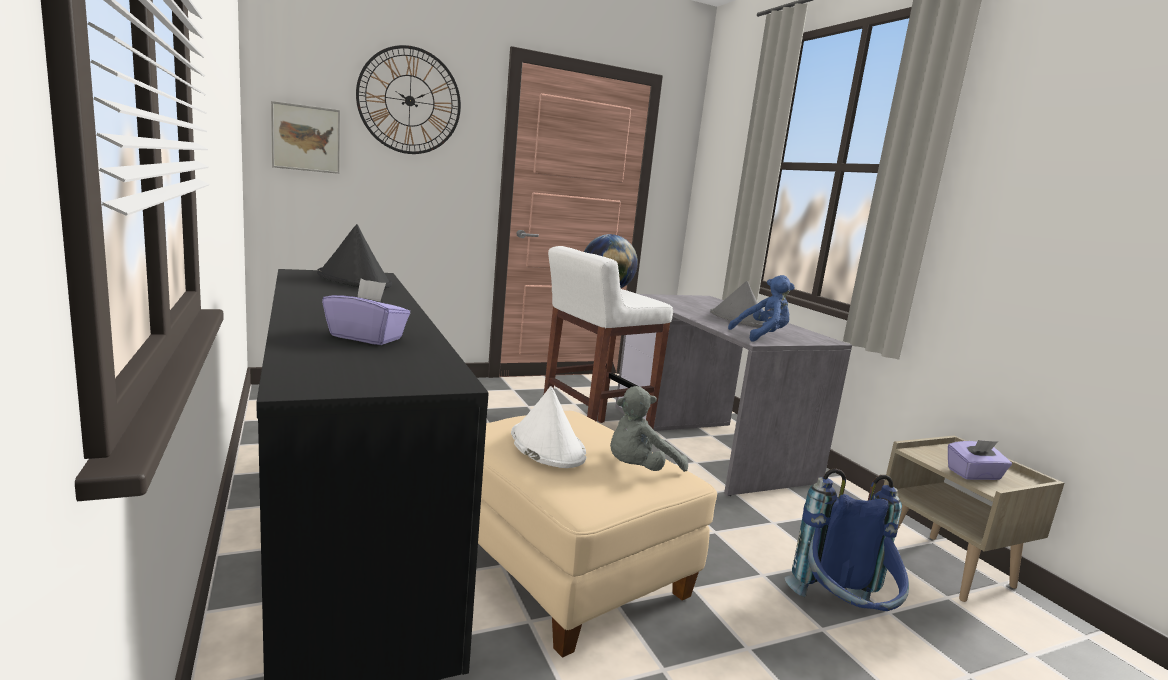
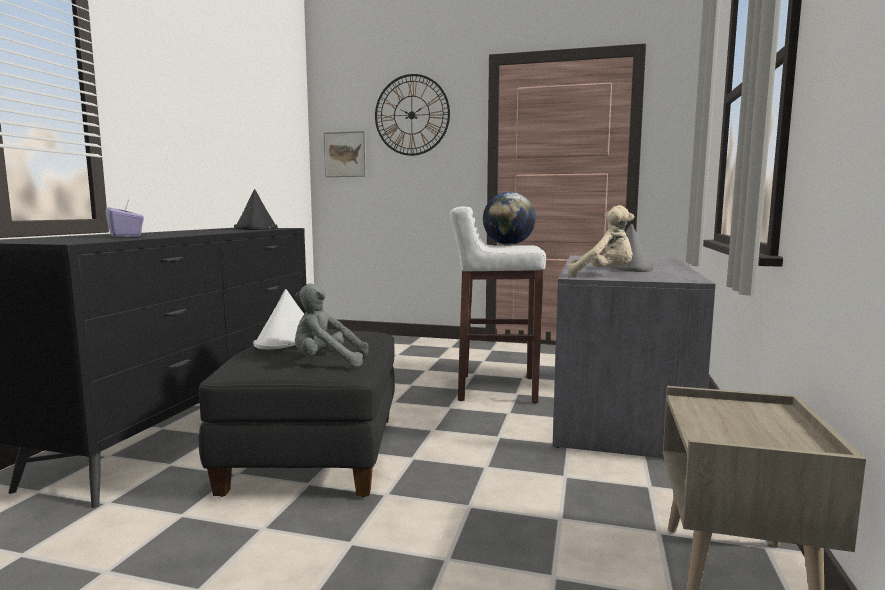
camera: 40 degrees right, 5 degrees down
(561, 567) = (313, 453): beige ottoman -> black ottoman
(762, 336) = (603, 275): blue plush toy -> beige plush toy
(842, 617) = (487, 560): blue backpack -> none
(974, 475) = (722, 429): purple tissue box -> none

